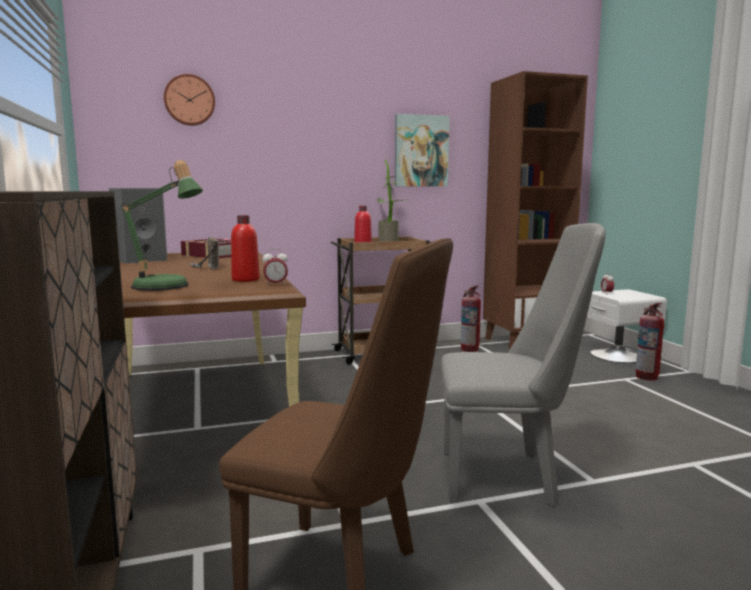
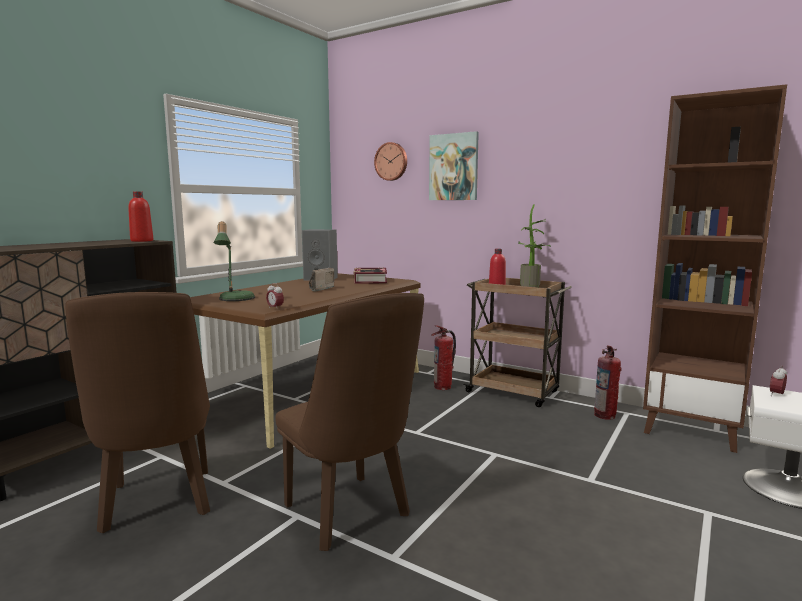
camera: 50 degrees right, 0 degrees up
(245, 280) = (284, 302): red bottle -> red bottle (142, 241)
(421, 151) = (584, 193): picture -> picture (453, 167)
(508, 476) = (351, 515): grey chair -> brown chair
(647, 377) = (751, 525): fire extinguisher -> fire extinguisher (443, 387)

